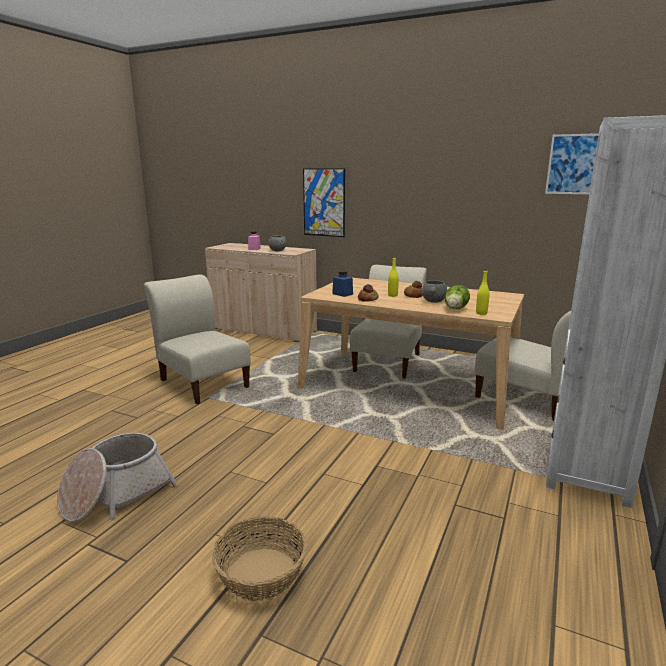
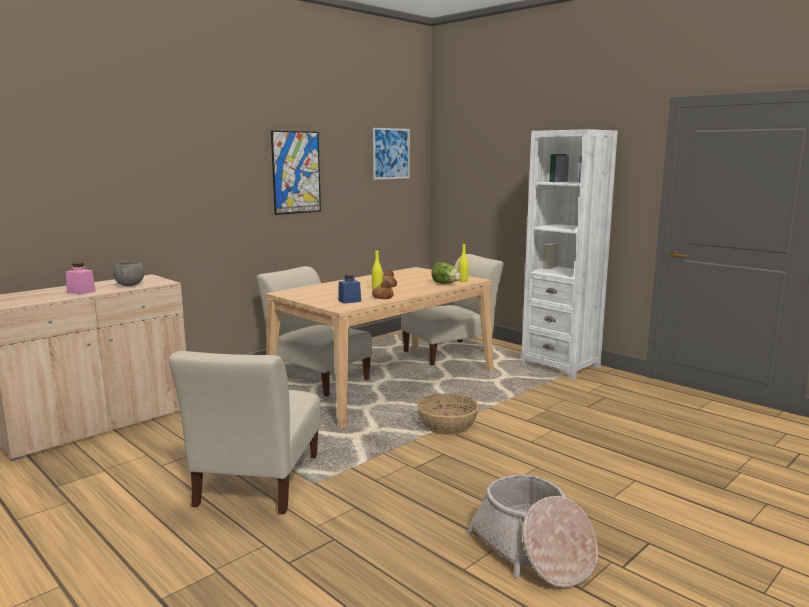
camera: 70 degrees left, 5 degrees down
(203, 382) = (257, 484): beige chair -> beige chair turned 60 degrees counterclockwise
(261, 573) = (662, 482): basket -> basket (447, 425)
(324, 202) = (155, 206): picture -> picture (296, 172)
(433, 302) = (415, 285): grey bowl -> none

